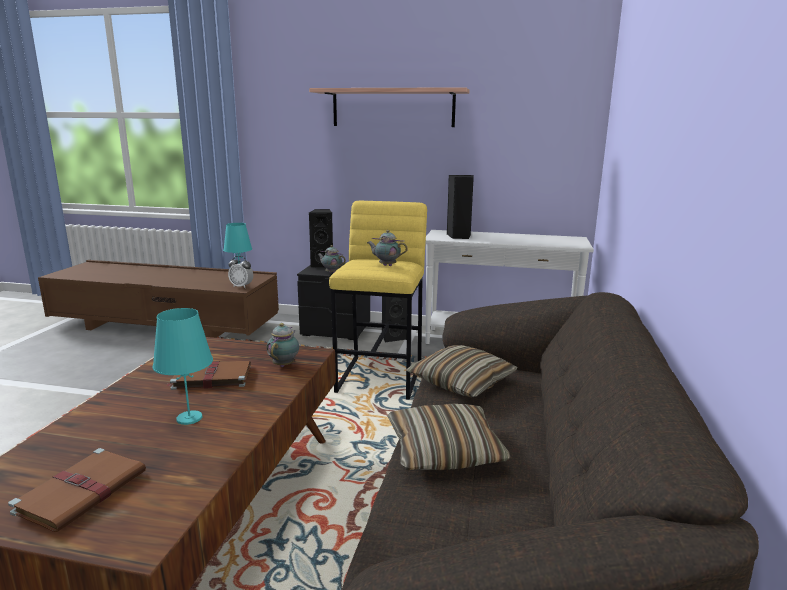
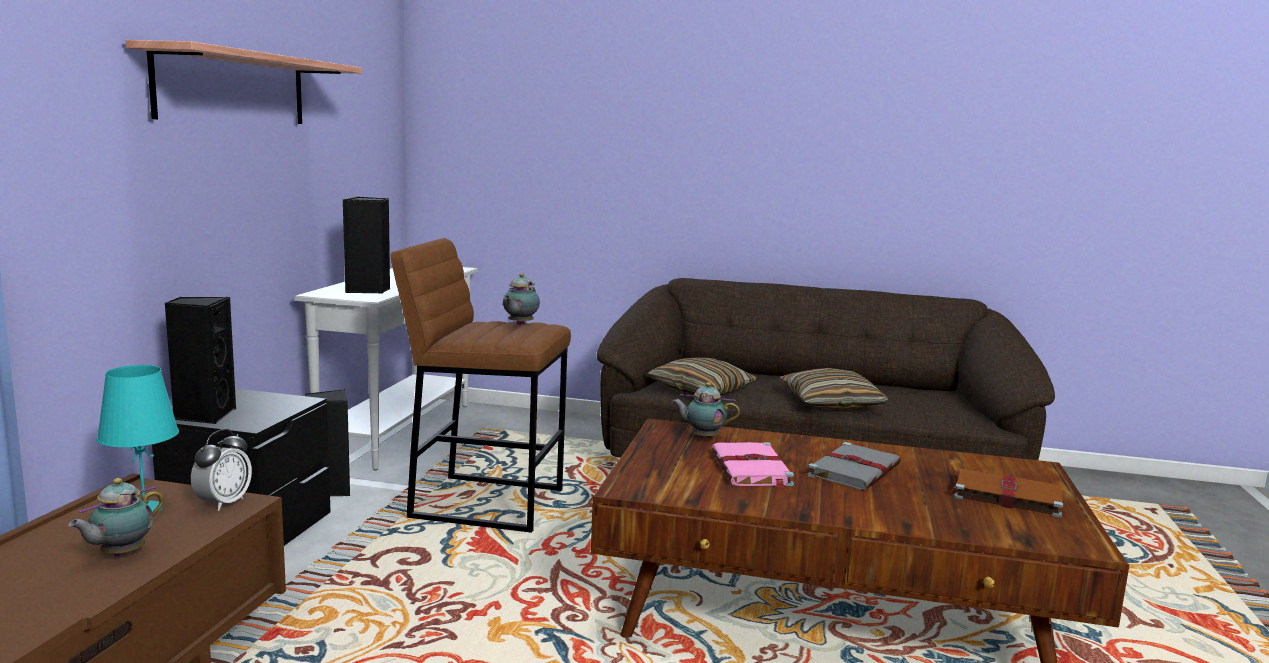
camera: 90 degrees left, 5 degrees down
(190, 418) = (855, 470): turquoise table lamp -> grey book
(210, 377) = (751, 469): brown book -> pink book
(331, 272) = (277, 410): teapot -> teapot (120, 554)
(380, 376) = (484, 503): yellow stool -> brown stool

